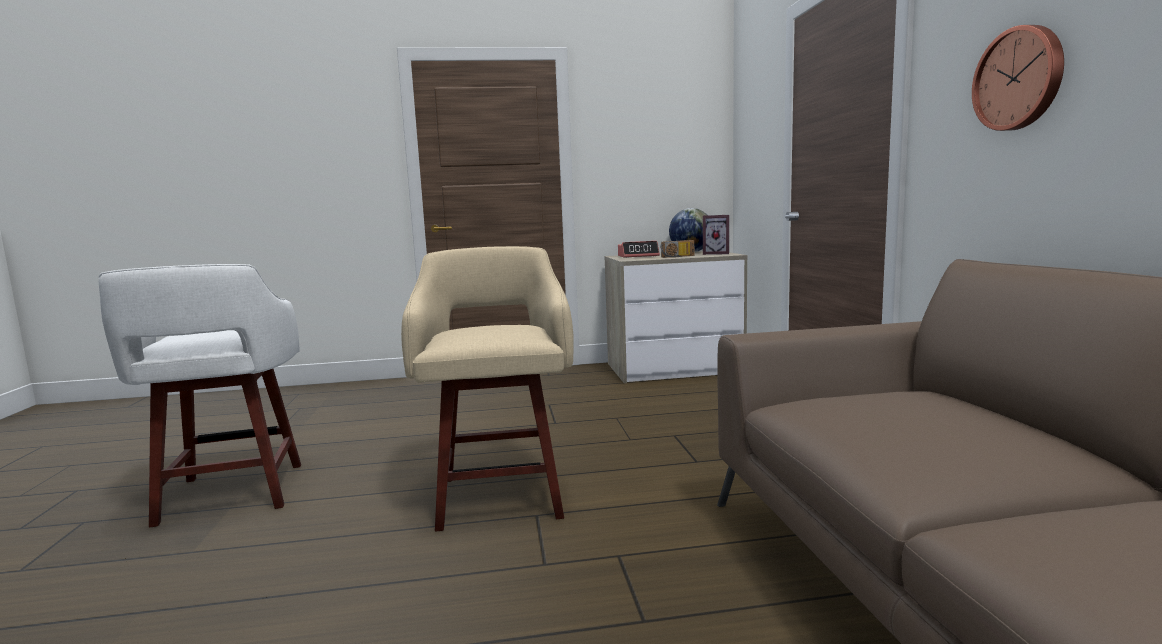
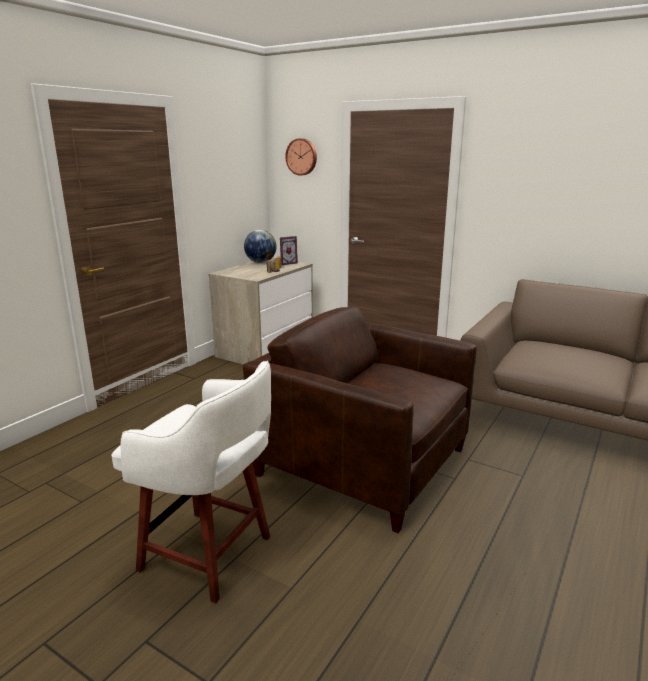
camera: 50 degrees left, 10 degrees up
(500, 494) = (363, 462): beige stool -> brown armchair
(638, 256) = (241, 271): alarm clock -> none
(1020, 79) = (532, 197): wall clock -> wall clock (302, 157)

